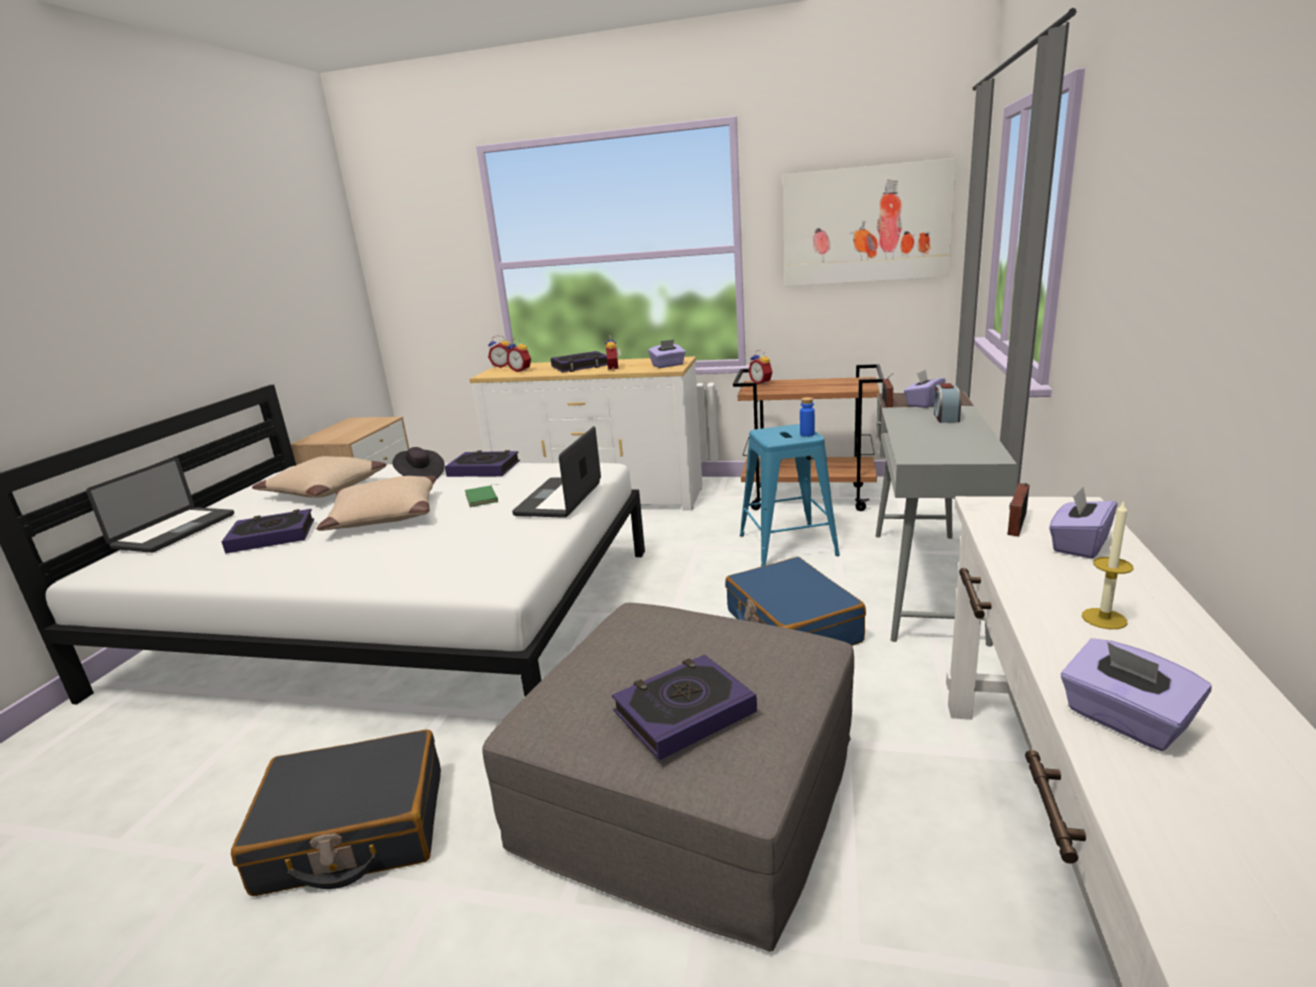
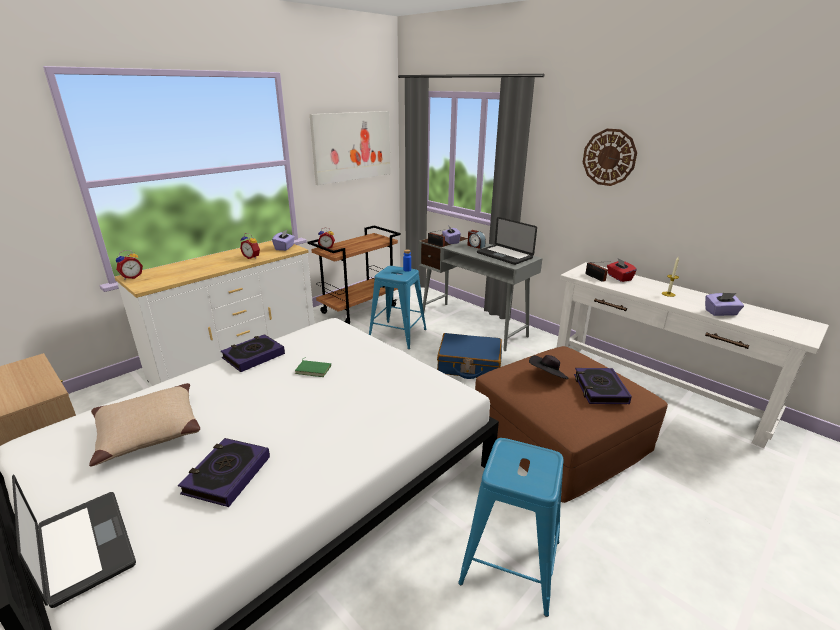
camera: 60 degrees left, 5 degrees up
(353, 831) = (511, 562): black suitcase -> blue stool
(384, 516) = (278, 412): beige pillow -> none
(420, 476) = (215, 382): black hat -> black hat (547, 376)
(521, 370) = (168, 276): alarm clock -> none
(559, 499) = (363, 347): laptop -> laptop (504, 255)
(580, 366) = (214, 261): book -> none
(690, 792) = (560, 437): grey ottoman -> brown ottoman
(1079, 545) = (619, 278): purple tissue box -> red tissue box
(1159, 202) = (609, 157): none -> wall clock

